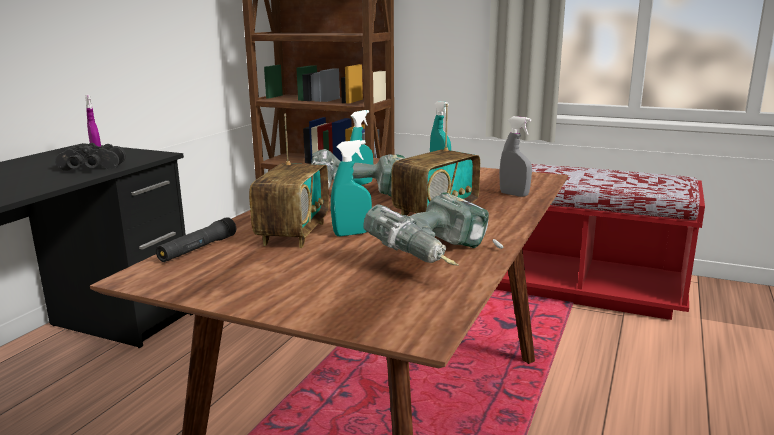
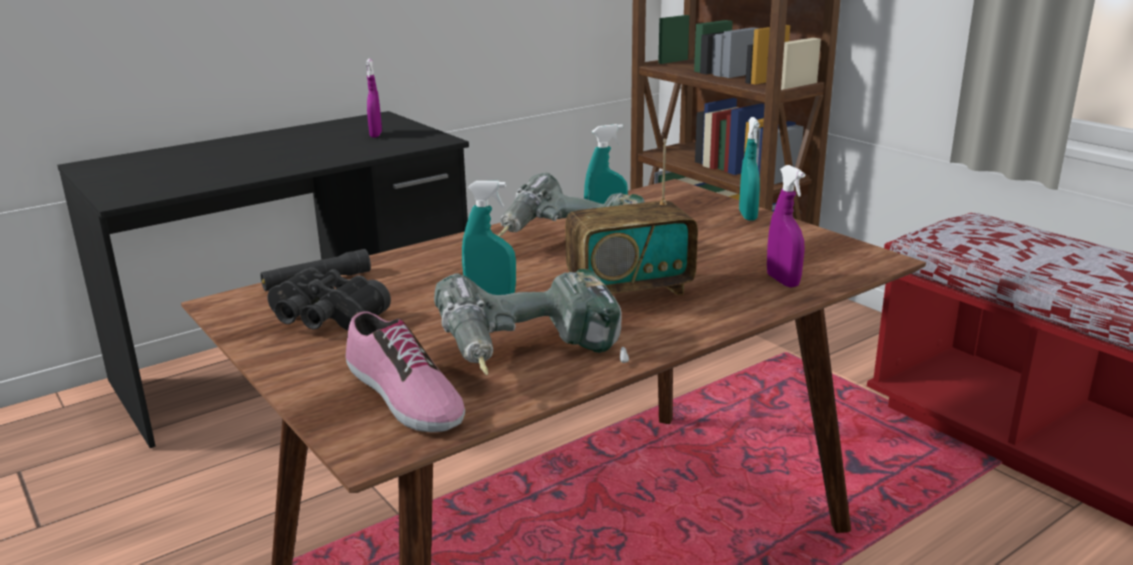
camera: 30 degrees right, 5 degrees up
(90, 168) = (350, 150): black binoculars -> black binoculars (323, 319)
(293, 233) = (431, 283): radio -> none
(387, 299) = (402, 395): none -> shoe
(514, 194) = (783, 281): grey spray bottle -> purple spray bottle

